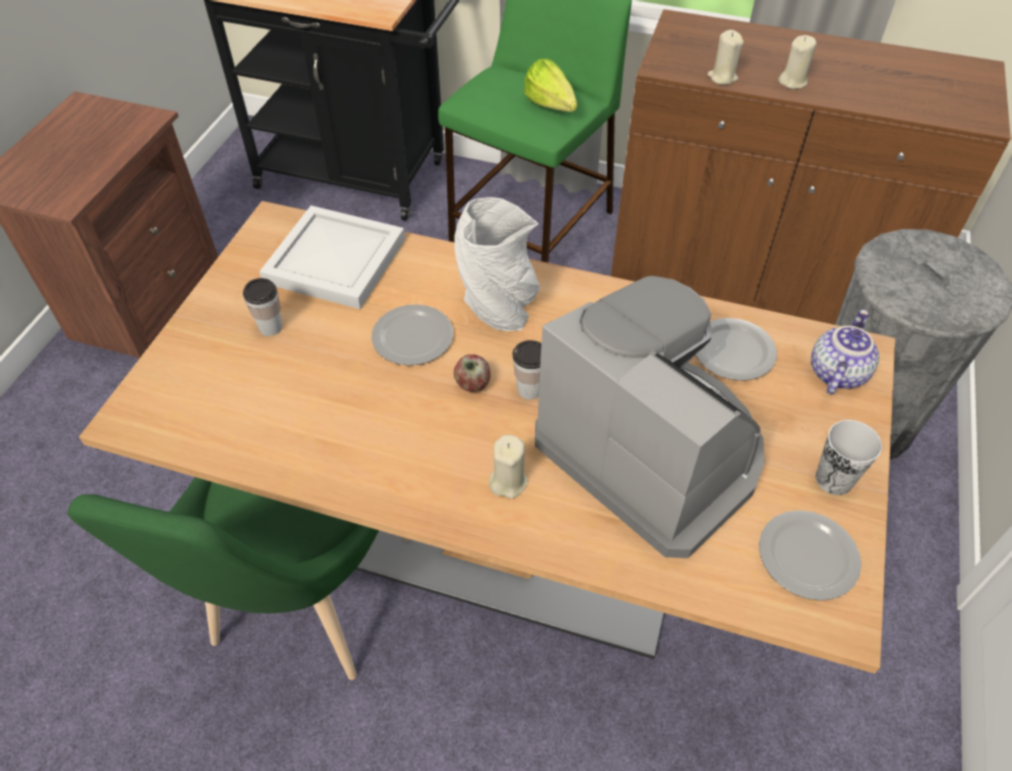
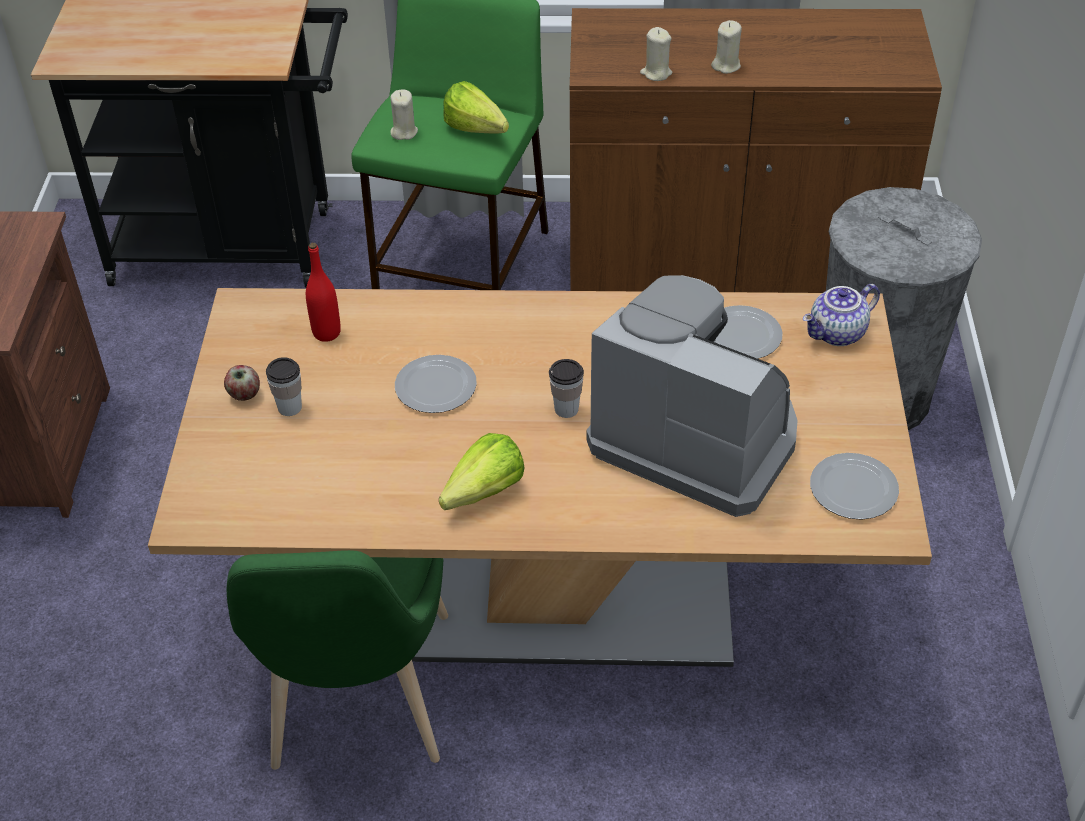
camera: 15 degrees left, 5 degrees down
(336, 262) = (326, 333): white tray -> red bottle
(406, 463) = (477, 496): none -> lettuce
(472, 384) = (511, 416): apple -> apple (244, 394)
(499, 308) = (509, 343): grey vase -> none
(508, 481) = (576, 489): beige candle -> beige candle (404, 132)
(833, 479) = (859, 424): cup -> none
(835, 372) = (837, 334): teapot -> teapot turned 135 degrees counterclockwise

